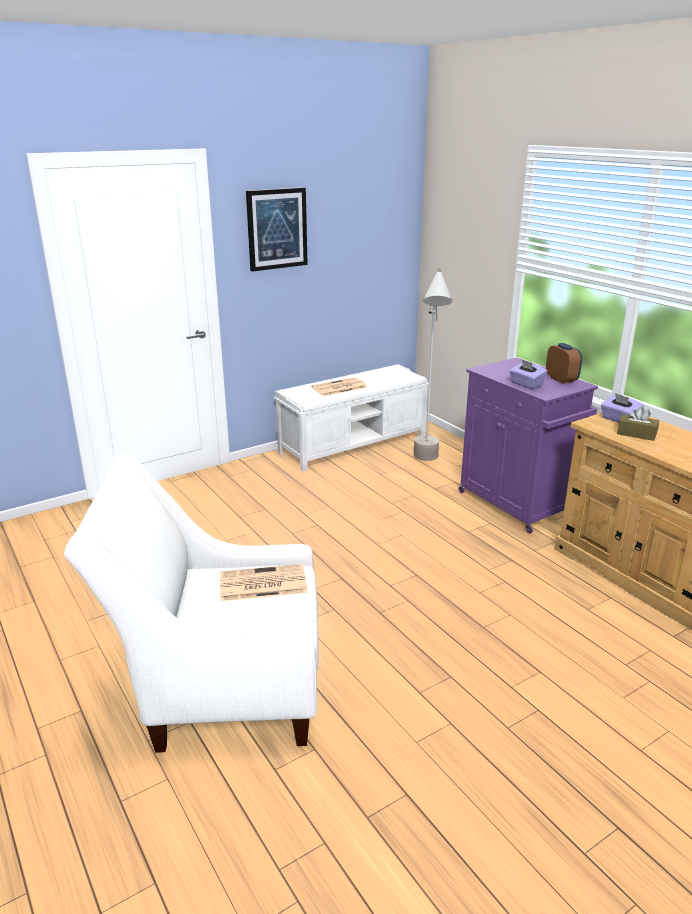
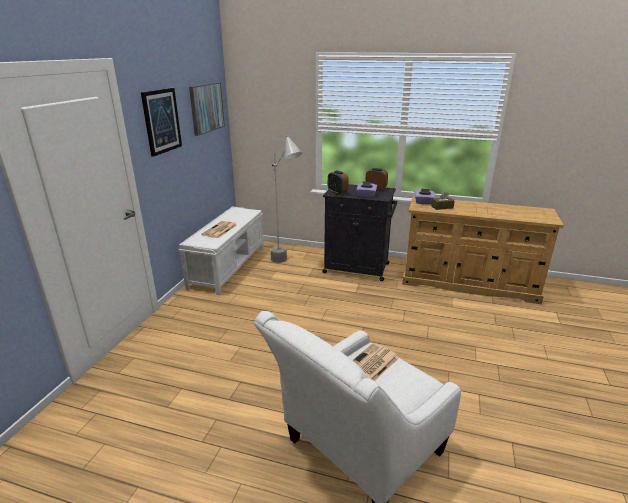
camera: 40 degrees left, 0 degrees up
(370, 218) = (206, 108): none -> picture
(492, 370) = (337, 192): none -> alarm clock
(517, 504) = (358, 268): purple cabinet -> black cabinet

